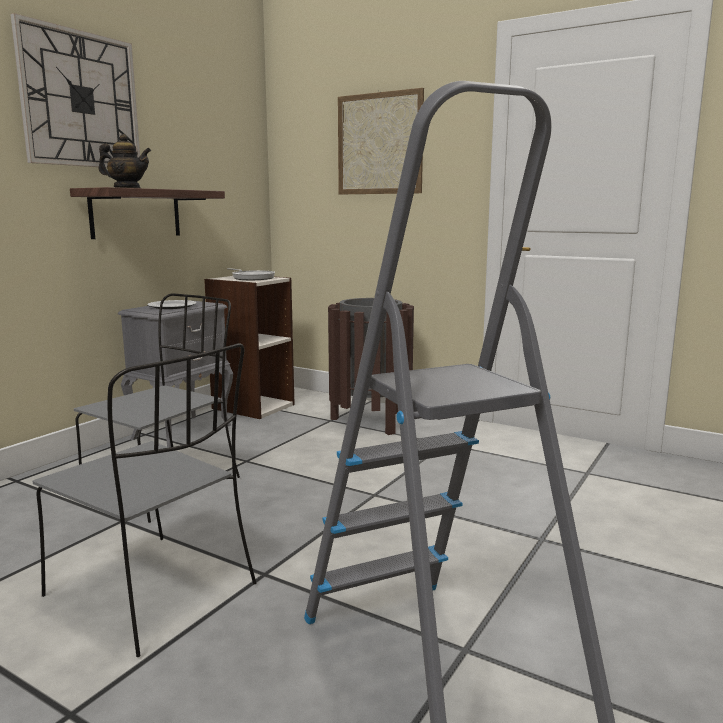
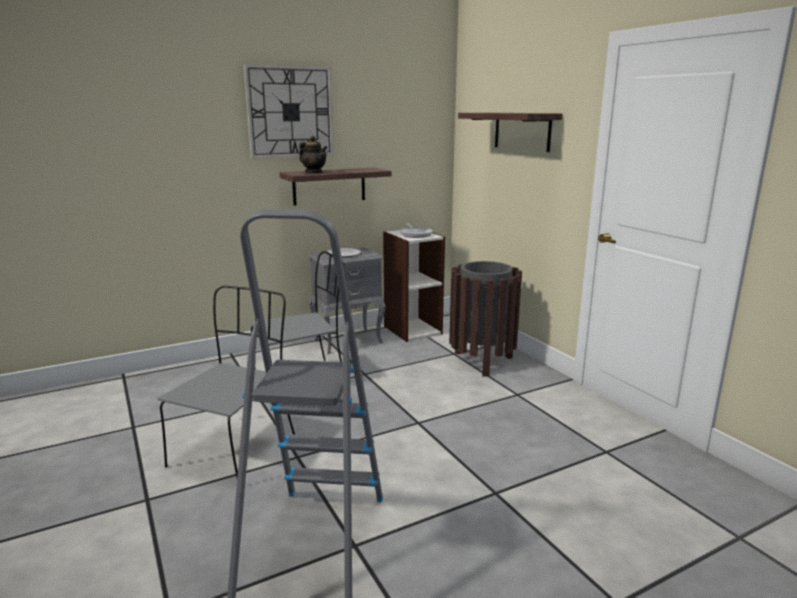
camera: 30 degrees right, 5 degrees up
(155, 592) = (235, 448): grey chair -> grey chair turned 135 degrees counterclockwise
(380, 142) = (522, 131): picture -> shelf

